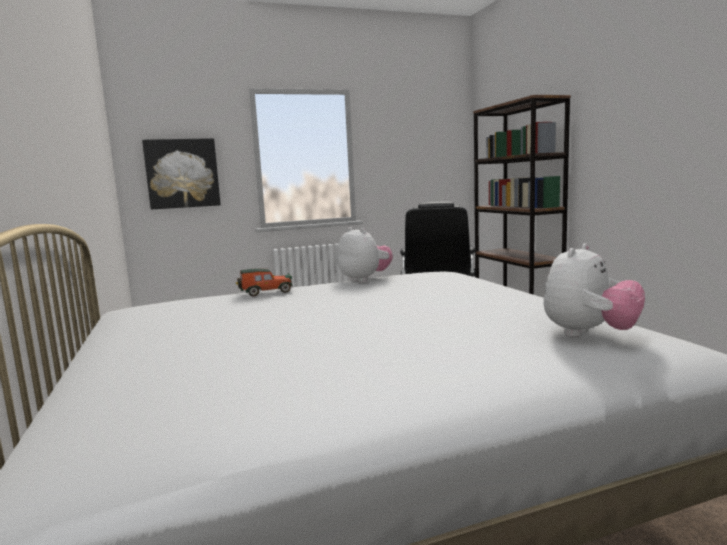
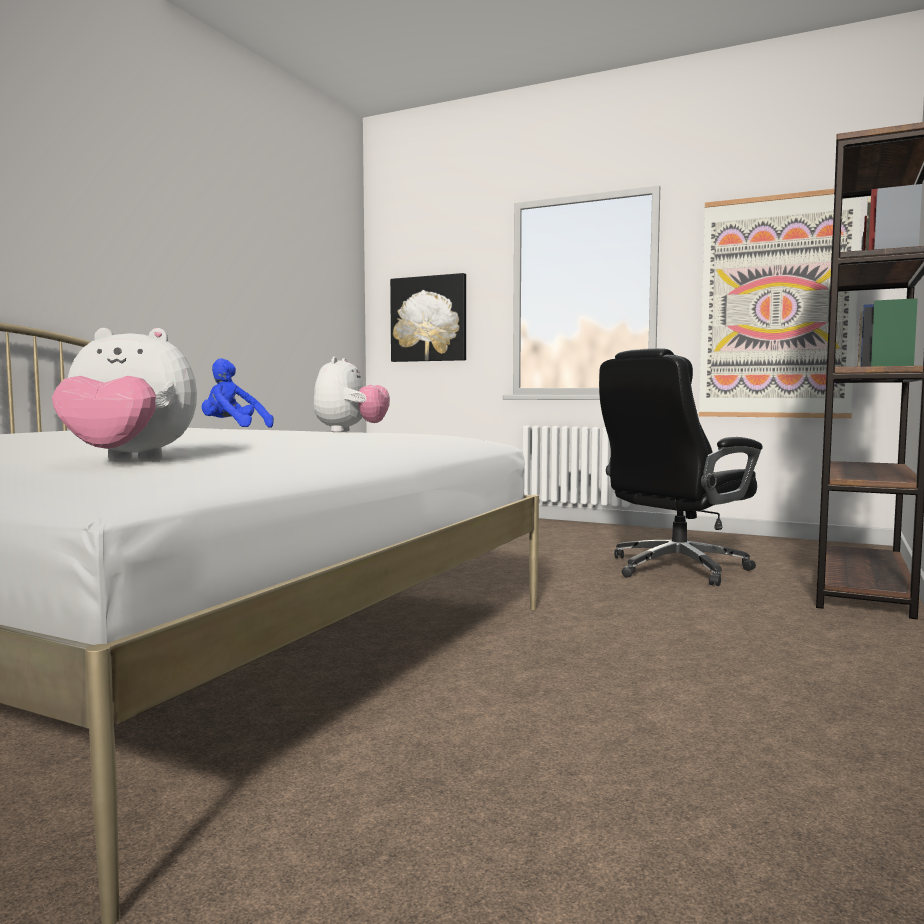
camera: 45 degrees right, 5 degrees down
(265, 292) = (232, 428): toy car -> blue plush toy
(415, 167) = (776, 307): none -> picture

